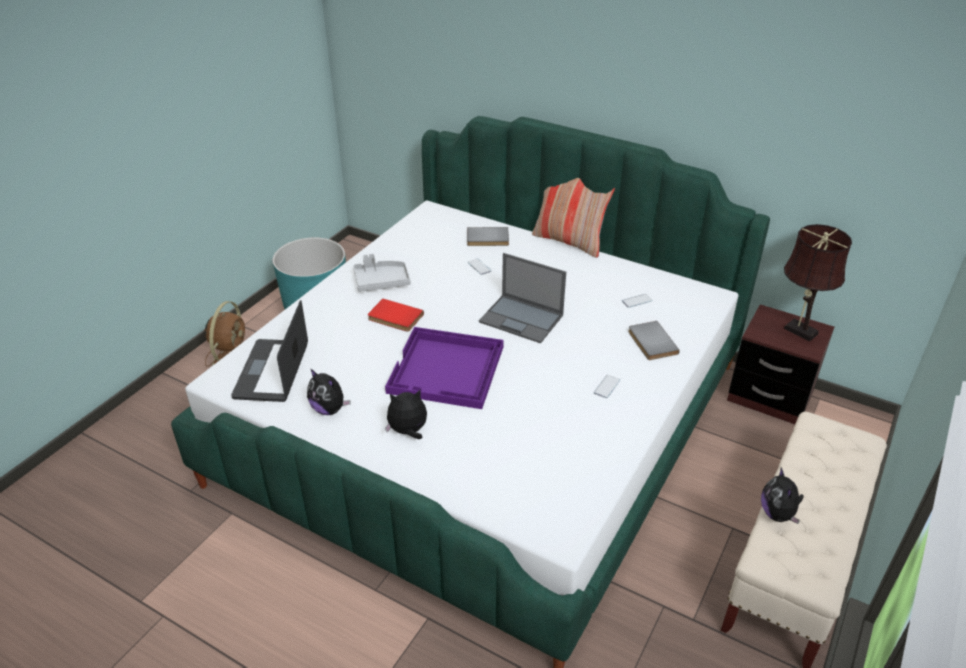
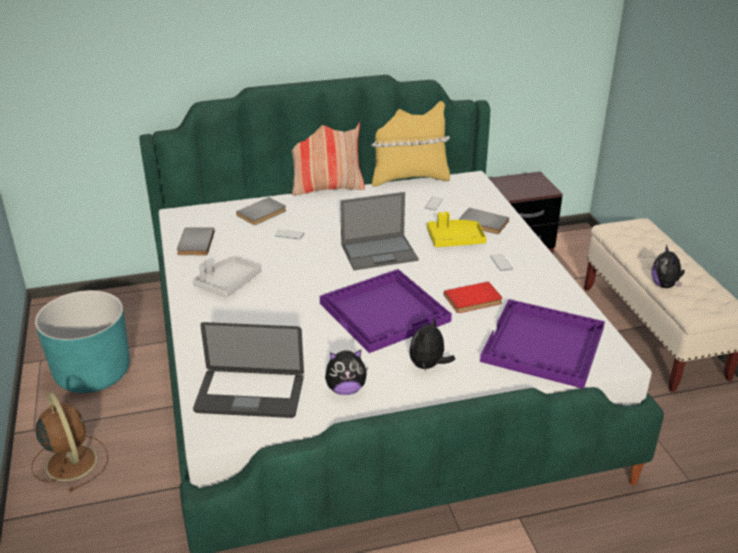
camera: 45 degrees left, 5 degrees down
(272, 371) = (250, 395): laptop -> laptop turned 45 degrees counterclockwise
(394, 318) = (284, 301): red book -> red book (473, 300)
(407, 238) = (194, 243): none -> grey book
(517, 479) = (544, 346): none -> purple tray
(601, 343) = (455, 239): none -> yellow tray
(653, 266) = (408, 178): none -> yellow pillow
(778, 514) = (665, 285): plush toy -> plush toy turned 45 degrees clockwise
(797, 329) = (525, 182): brown table lamp -> none

